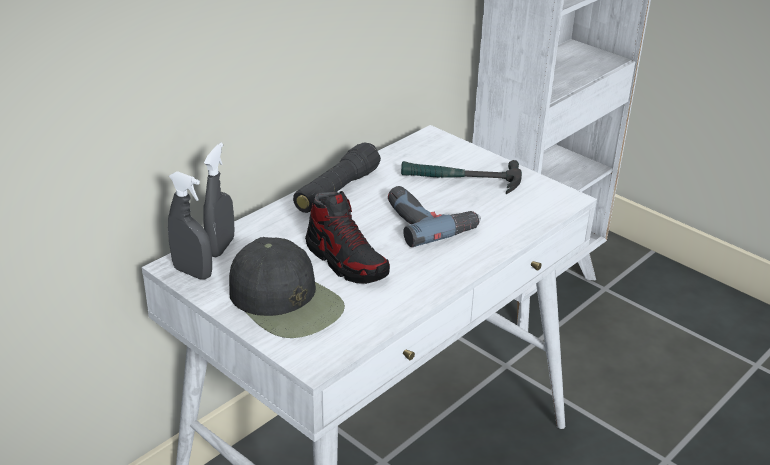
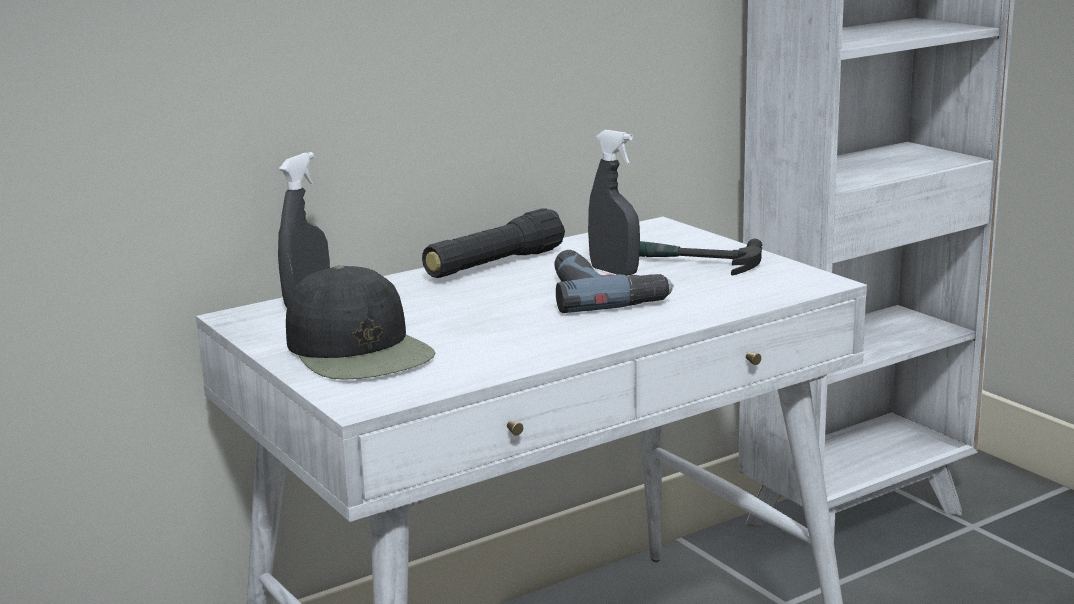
camera: 15 degrees right, 15 degrees down
(193, 272) = (256, 322): grey spray bottle -> grey spray bottle (614, 271)
(346, 261) = (465, 322): shoe -> none

